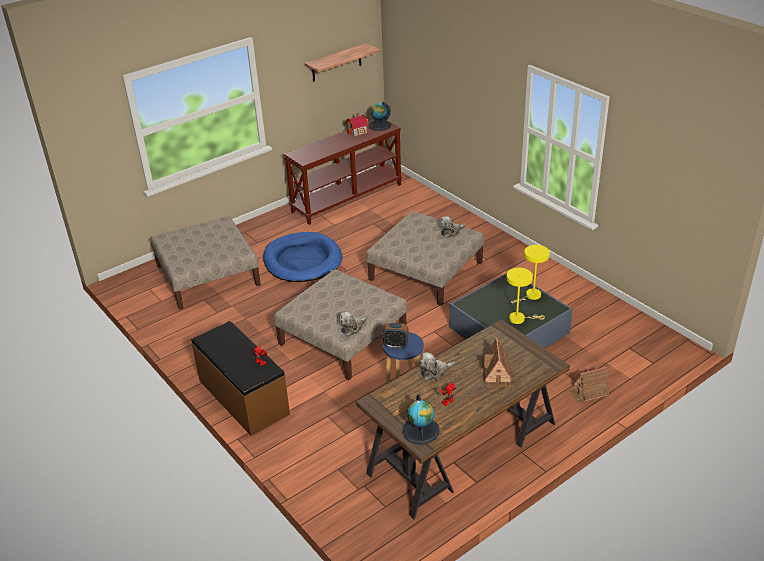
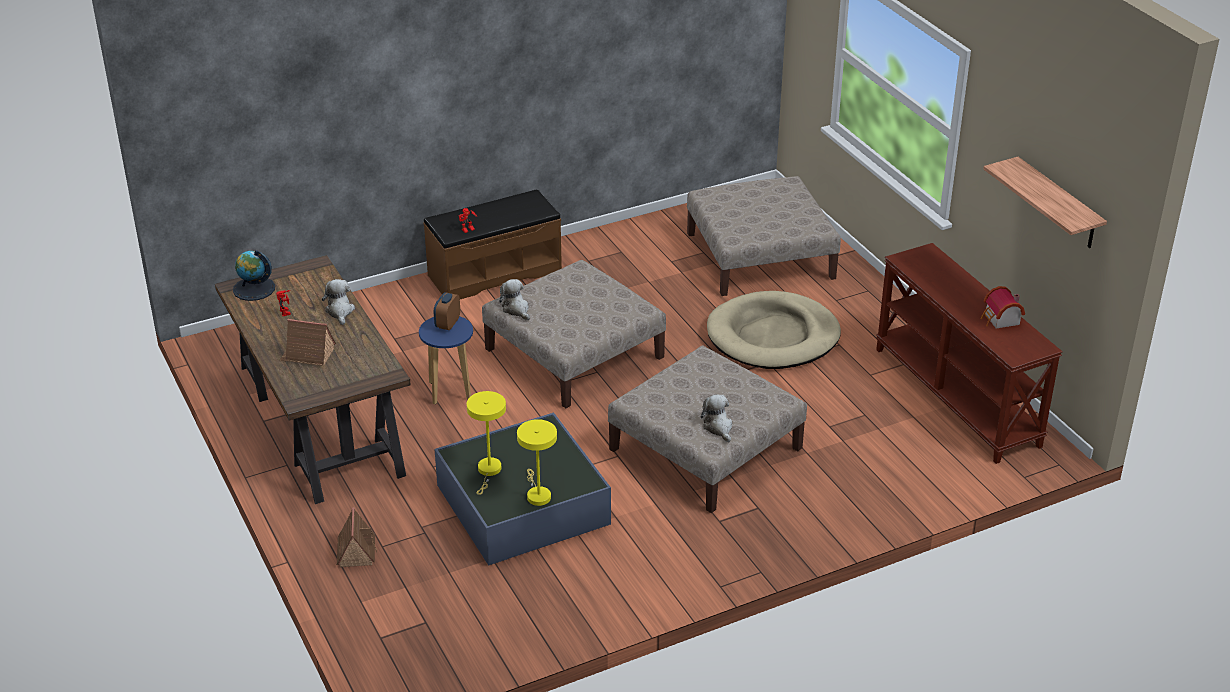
camera: 100 degrees right, 0 degrees up
(302, 260) = (773, 336): blue dog bed -> beige dog bed
(379, 125) = (1025, 345): globe -> none

